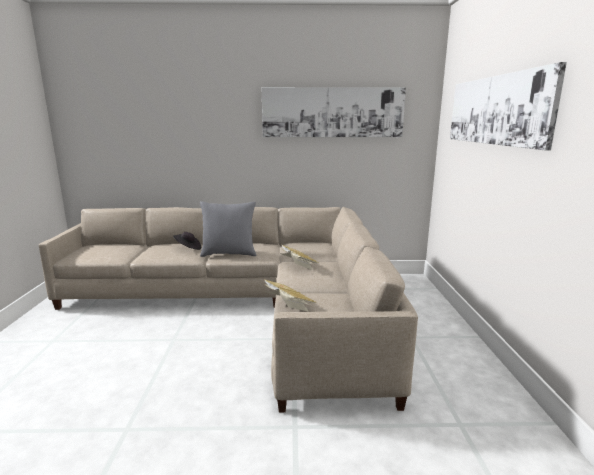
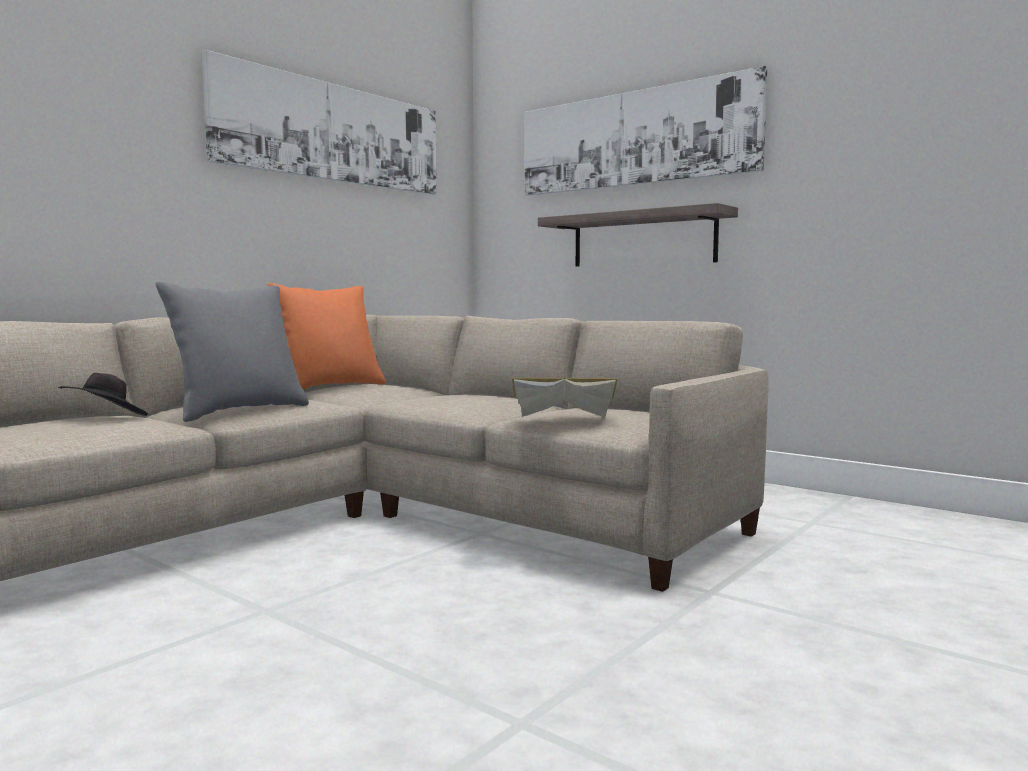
camera: 50 degrees left, 10 degrees down
(298, 243) = (330, 388): none -> orange pillow
(298, 265) = (426, 398): book -> none
(489, 183) = (643, 239): none -> shelf

